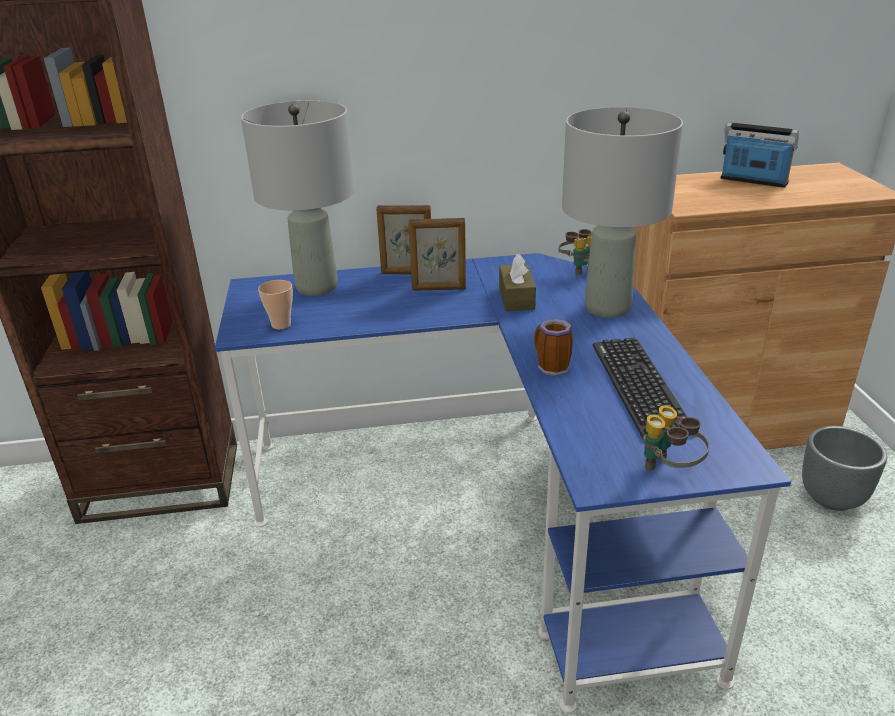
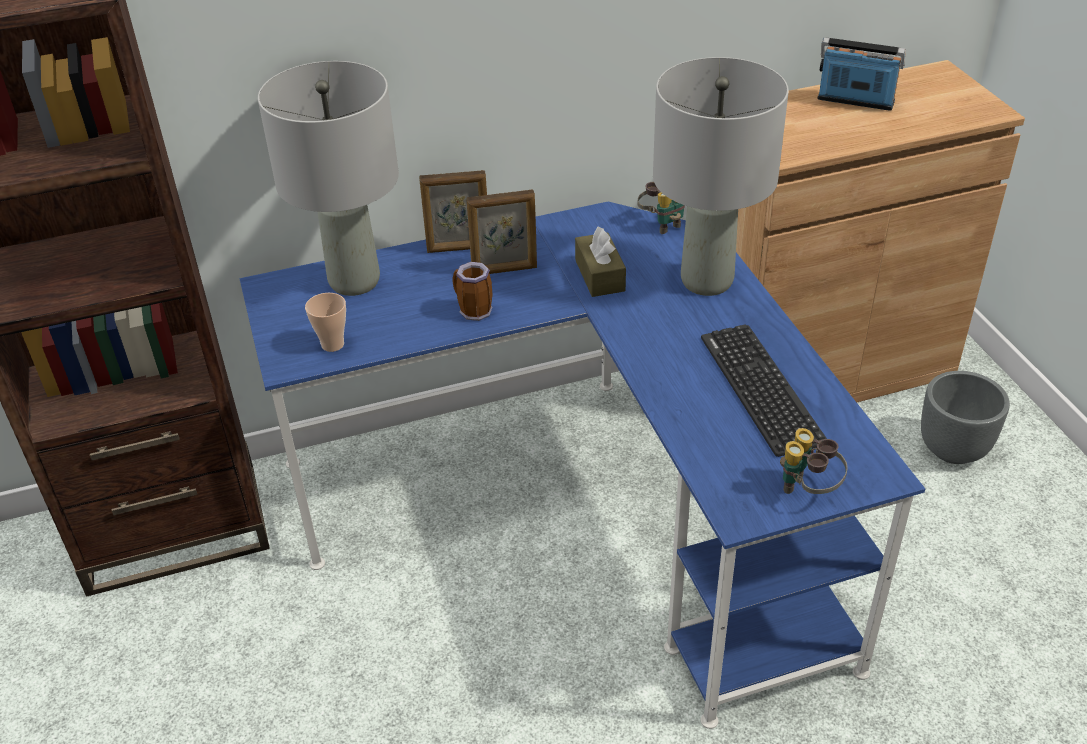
camera: 10 degrees left, 10 degrees up
(550, 368) = (661, 374): mug -> mug (472, 311)

